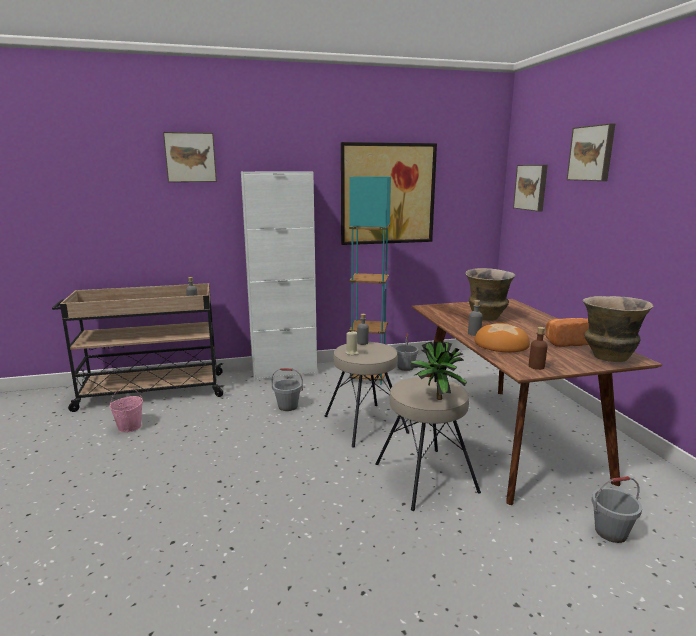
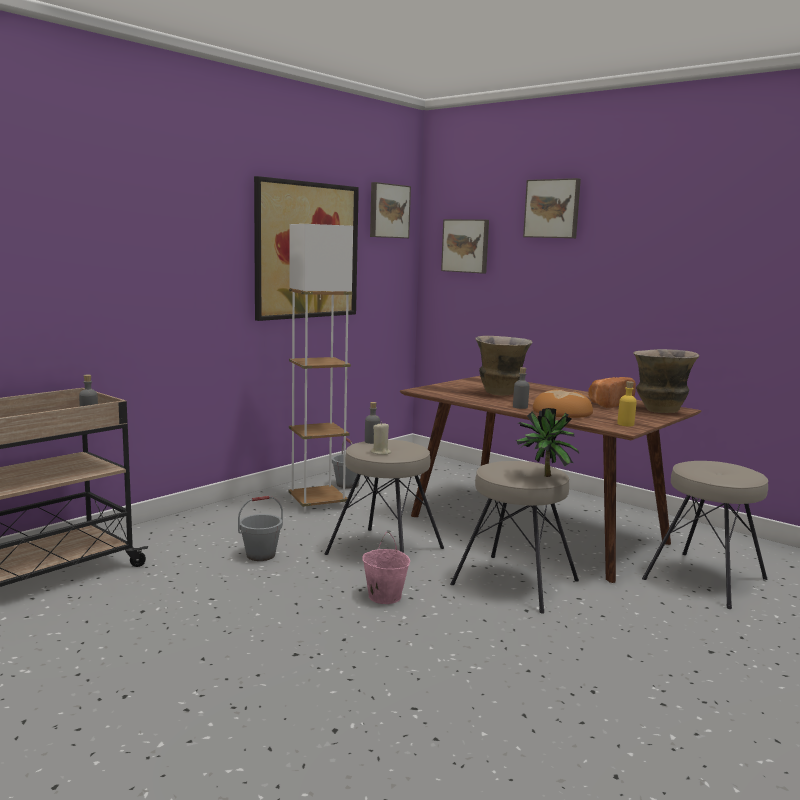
camera: 35 degrees left, 5 degrees down
(130, 427) = (46, 636): pink bucket -> pink bucket (384, 596)
(190, 157) = (50, 182): picture -> picture (388, 211)
(284, 372) = (193, 518): white cabinet -> none
(368, 377) = (317, 503): turquoise floor lamp -> white floor lamp
(536, 366) = (625, 424): brown bottle -> yellow bottle
(611, 532) = (706, 579): grey bucket -> beige stool

